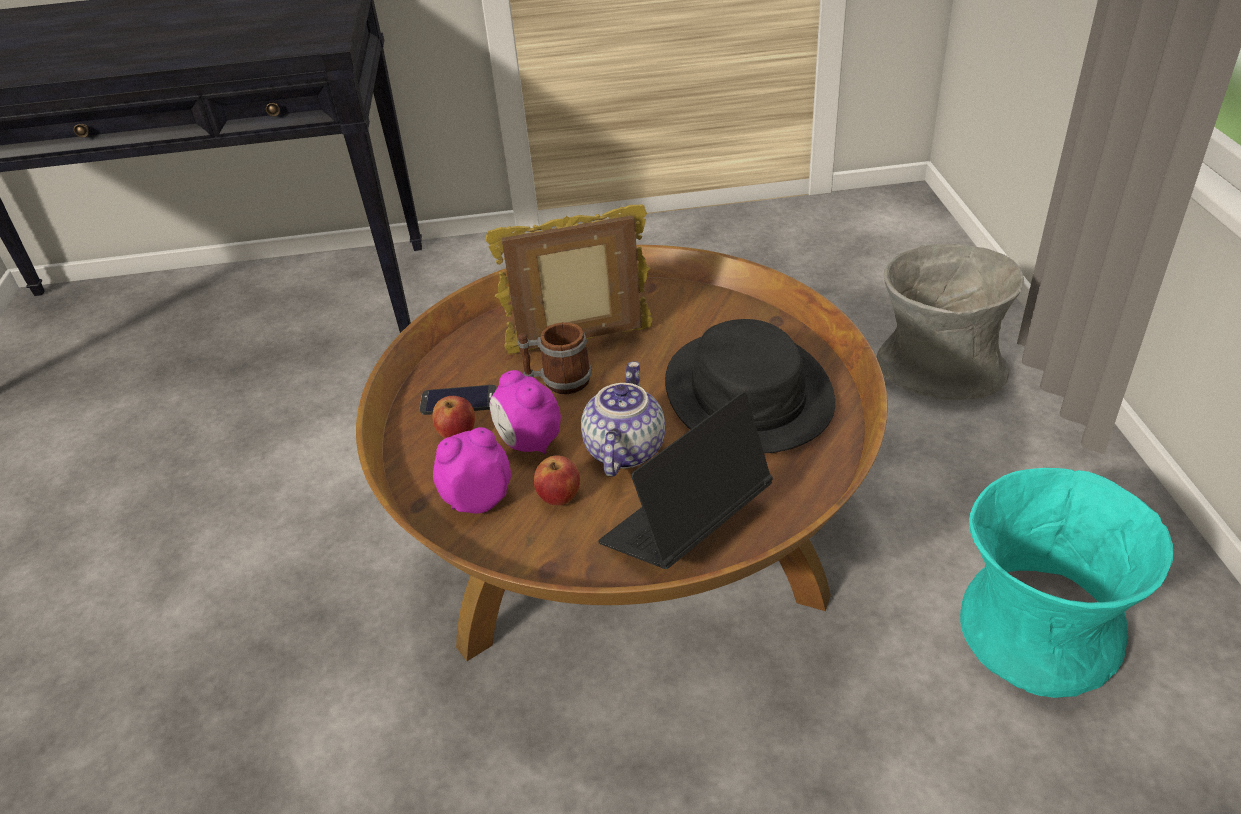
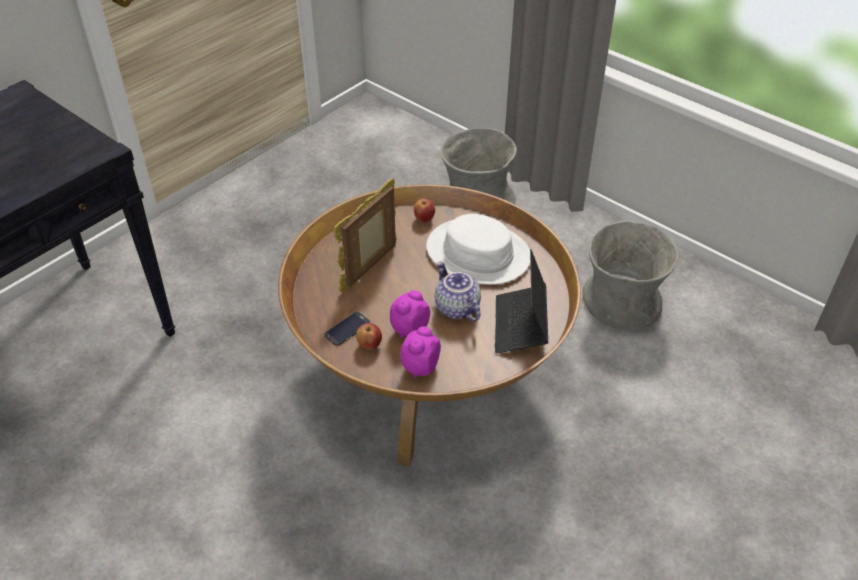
camera: 45 degrees left, 5 degrees up
(528, 443) = (409, 329): alarm clock -> alarm clock turned 120 degrees clockwise
(557, 381) = (384, 293): mug -> none
(560, 497) = (455, 344): apple -> apple (424, 218)
(749, 393) = (478, 253): black hat -> white hat
(1036, 630) = (621, 303): turquoise vase -> grey vase

